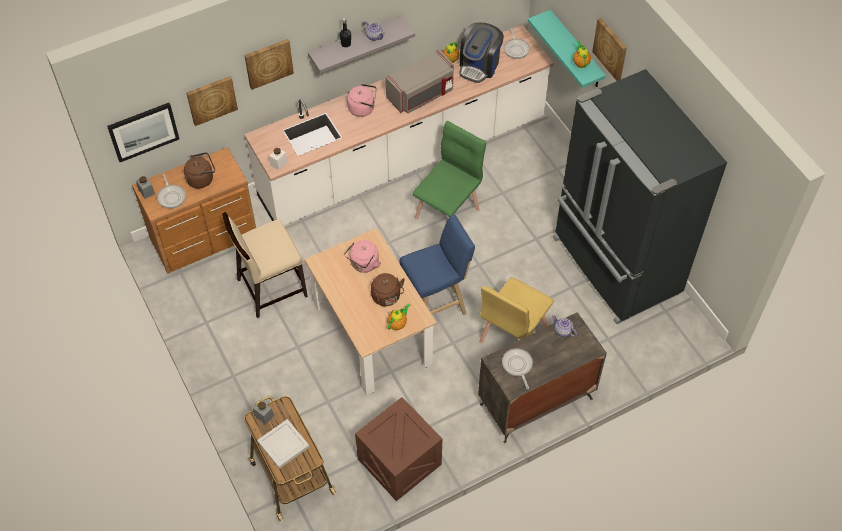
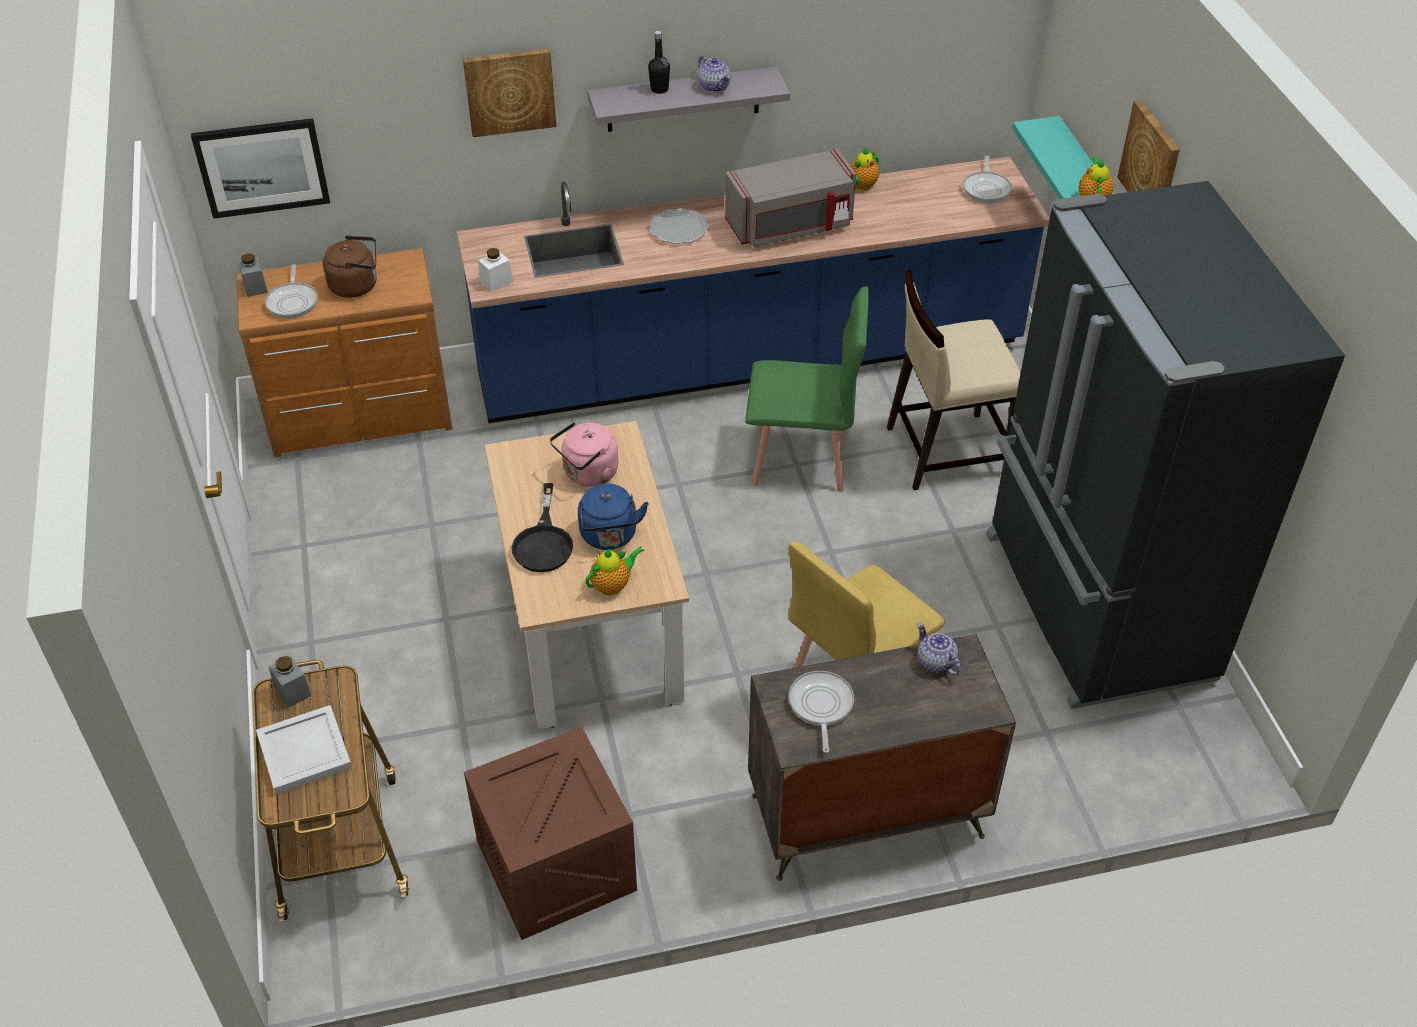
camera: 15 degrees right, 10 degrees down
(211, 99) = (396, 138): picture -> none
(271, 288) = (440, 514): beige chair -> beige chair (944, 450)
(356, 308) = (544, 542): none -> black frying pan
(363, 108) = (678, 229): pink kettle -> plate
(387, 298) = (609, 537): brown kettle -> blue kettle
(403, 159) = (751, 362): white counter -> blue counter
(436, 304) = (728, 601): blue stool -> none
(448, 213) = (801, 458): green chair -> green chair turned 45 degrees clockwise
(479, 65) = (911, 202): coffee machine -> none

